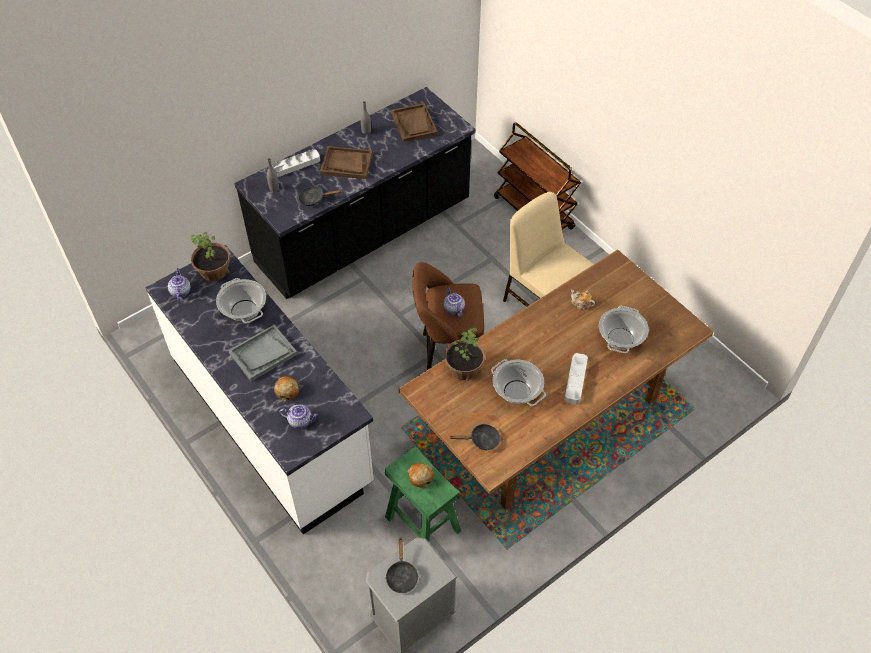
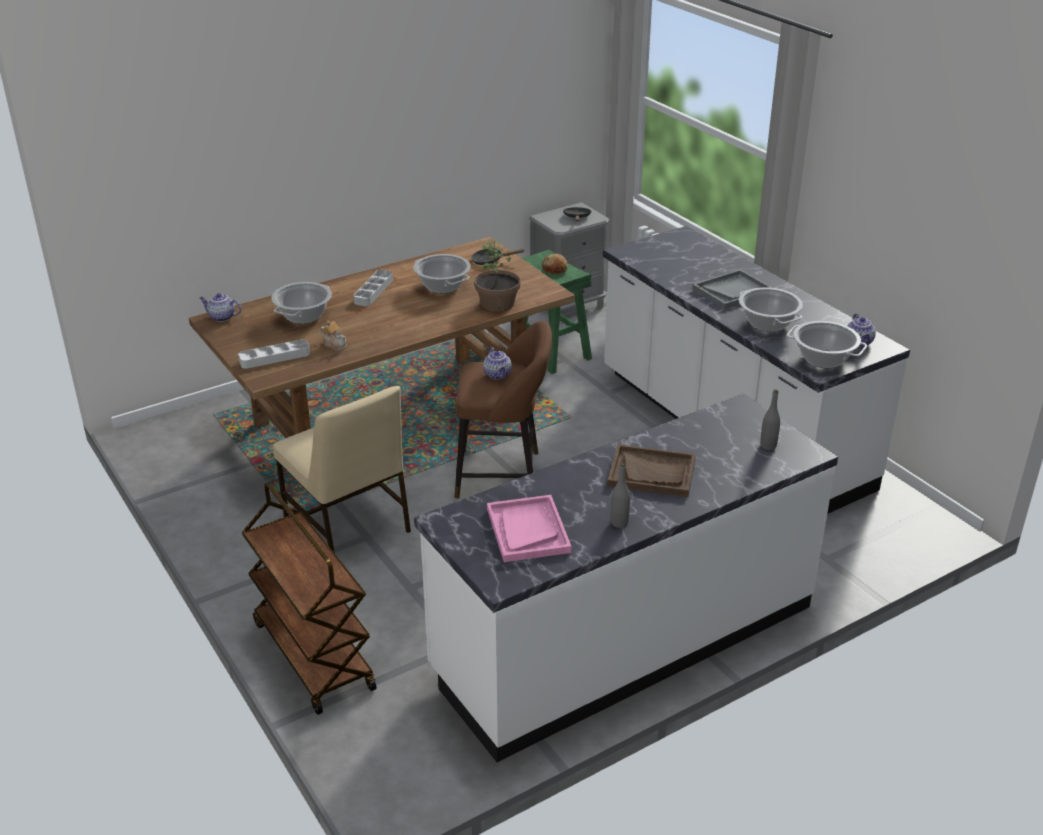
camera: 175 degrees left, 20 degrees down
(214, 270) = (823, 359): potted plant -> cooking pot
(287, 390) = (697, 267): bread -> none
(296, 165) = (739, 476): grey tray -> grey tray (275, 357)
(300, 421) = (678, 249): teapot -> teapot (221, 317)
(314, 199) = (699, 429): black frying pan -> none
(364, 234) = (623, 639): black counter -> white counter
(414, 124) = (527, 530): brown tray -> pink tray

